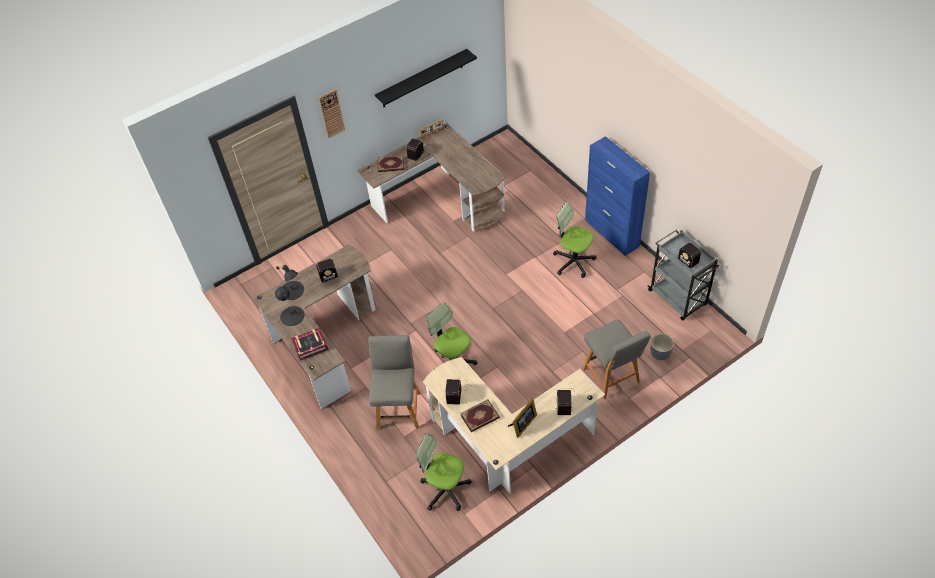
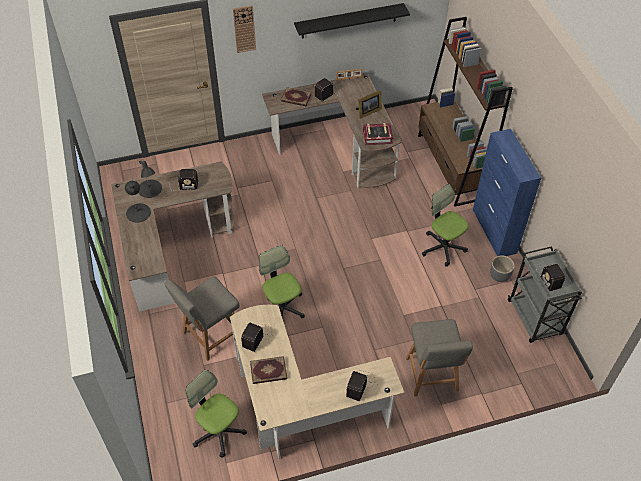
camera: 15 degrees right, 0 degrees up
(310, 346) = (141, 246): book -> book (377, 136)
(398, 408) = (210, 335): grey chair -> grey chair turned 150 degrees counterclockwise
(522, 424) = (307, 394): picture frame -> picture frame (368, 112)
(549, 187) = (450, 167): none -> brown bookcase
(660, 354) = (492, 369): grey planter -> grey planter (499, 276)

